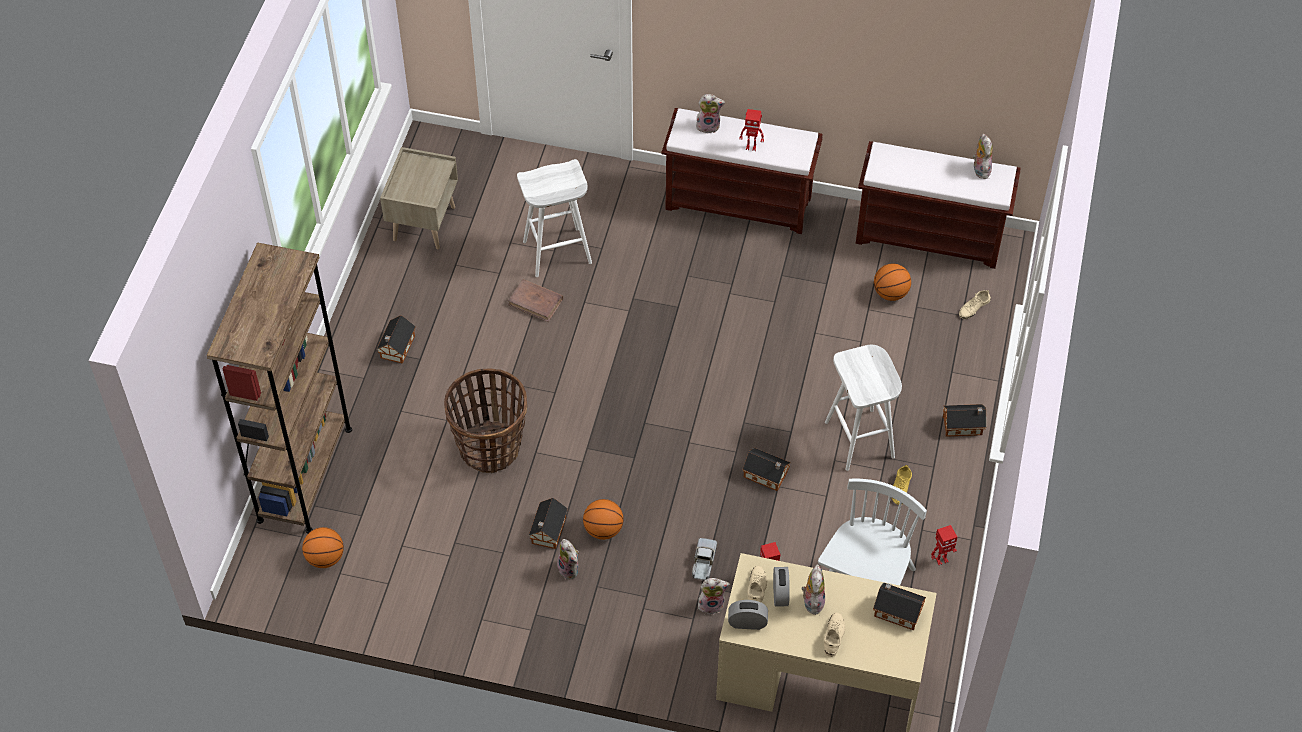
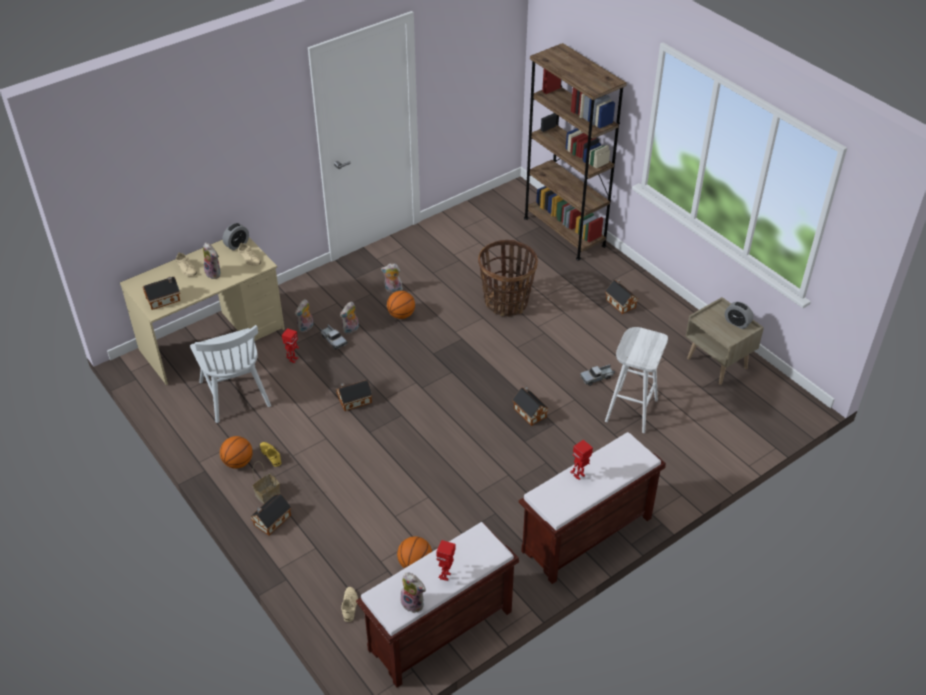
camera: 130 degrees right, 10 degrees down
(325, 558) = (502, 216): basketball -> basketball (238, 462)
(536, 302) = (597, 377): brown book -> toy truck
(548, 532) = (425, 294): toy house -> toy house (529, 412)
(708, 125) = (625, 465): plush toy -> plush toy (351, 330)
(780, 594) = (235, 265): alarm clock -> alarm clock (737, 323)
(860, 440) = (324, 460): white stool -> none
(941, 453) = (268, 493): none -> basket
(941, 560) = (205, 438): toy robot -> toy robot (446, 576)

